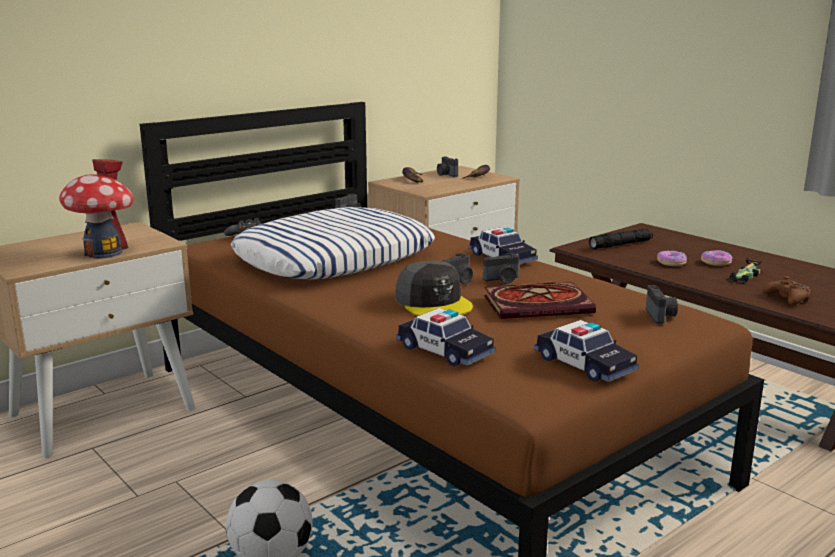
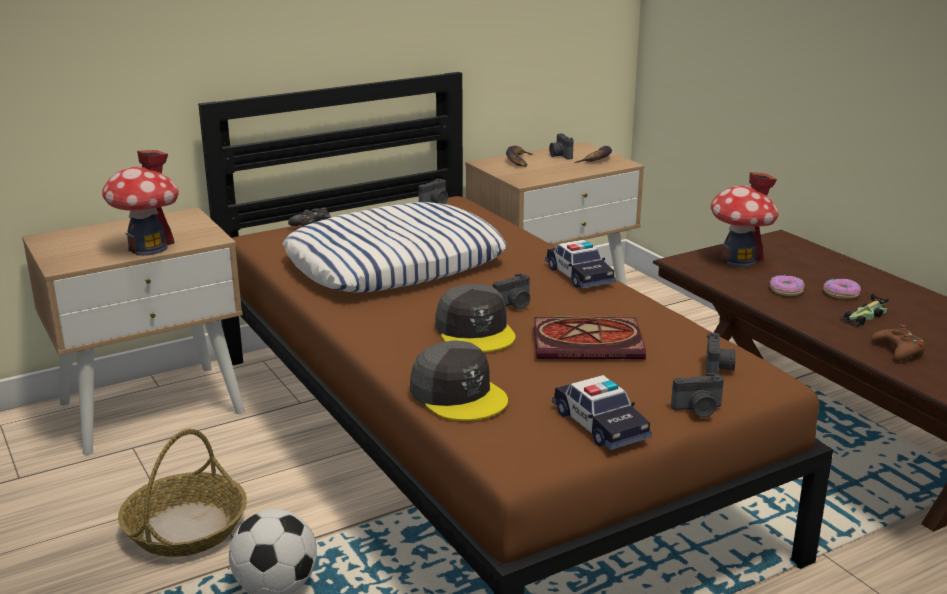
camera: 10 degrees right, 5 degrees up
(165, 515) = (186, 529): none -> basket
(444, 350) = (458, 394): toy car -> grey cap
(502, 280) = (565, 306): camera -> camera (698, 409)
(620, 244) = (738, 260): black flashlight -> toy house

